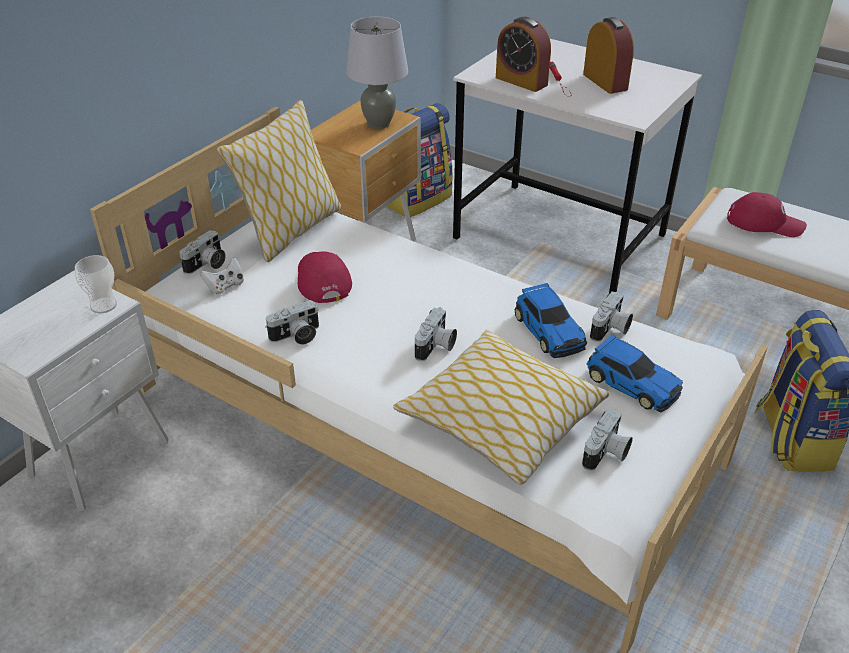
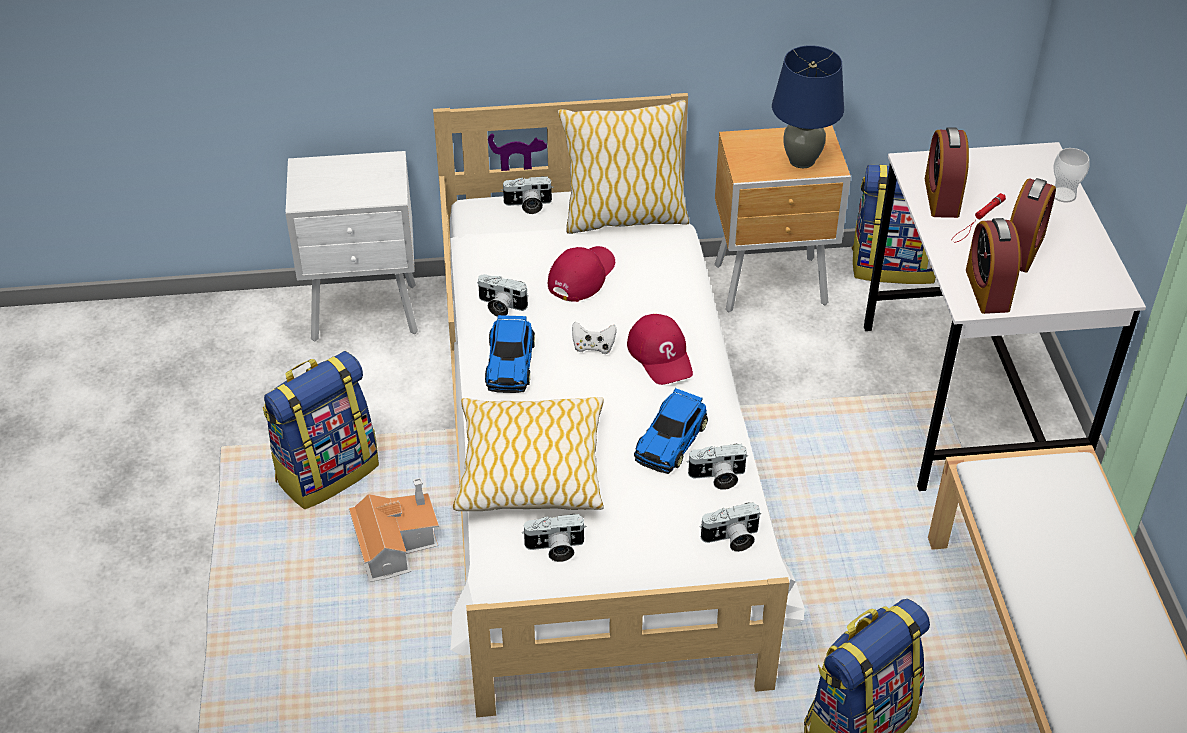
camera: 50 degrees right, 5 degrees up
(103, 305) = (385, 191): cup -> cup (1063, 195)
(225, 286) = (513, 232): white game controller -> white game controller (593, 347)
(243, 596) = (327, 472): none -> backpack
(379, 124) = (802, 160): grey table lamp -> blue table lamp
(379, 598) = (395, 544): none -> toy house
(436, 347) = (573, 387): camera -> camera (731, 539)
(629, 107) = (987, 290): none -> alarm clock
(631, 383) = (659, 523): toy car -> toy car (510, 363)
(764, 223) = (1044, 509): red cap -> red cap (661, 355)

